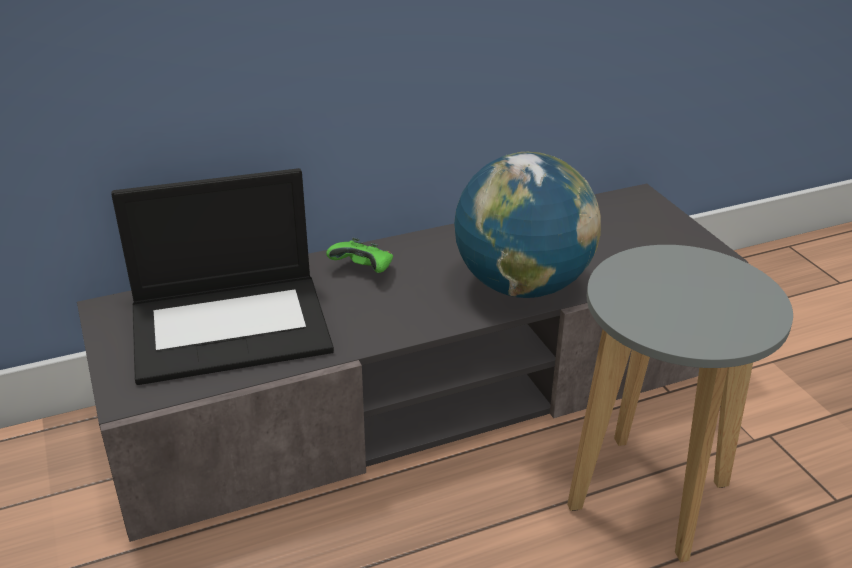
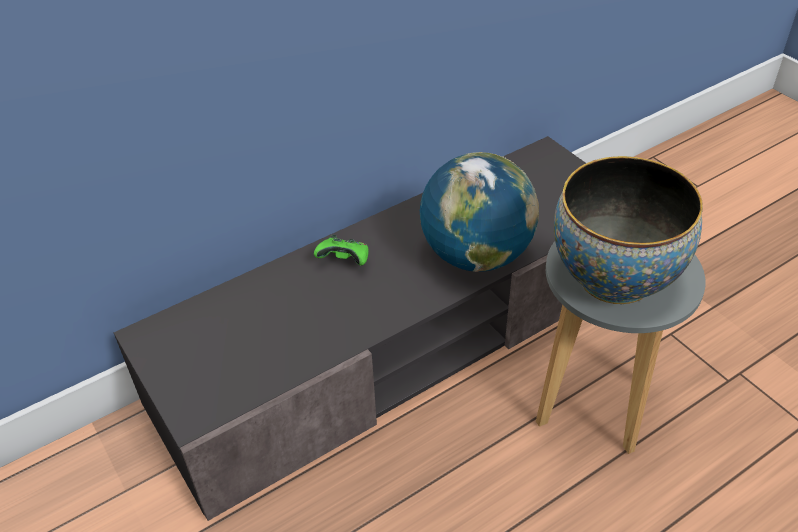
camera: 10 degrees left, 10 degrees up
(232, 326) = (255, 334): laptop -> none
(671, 303) = (614, 278): none -> bowl

